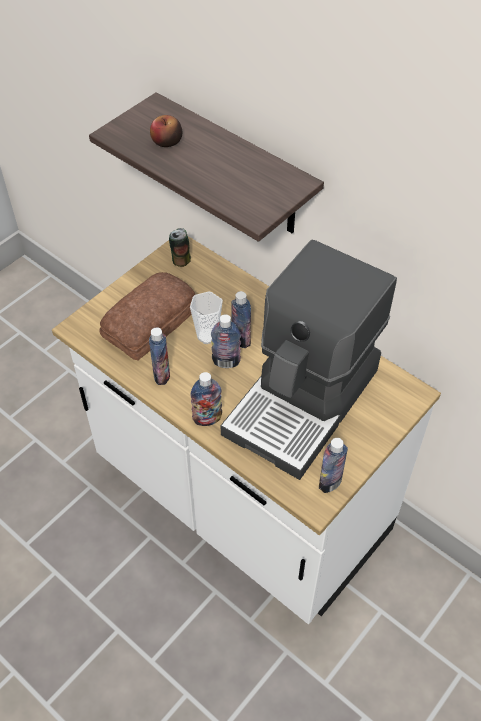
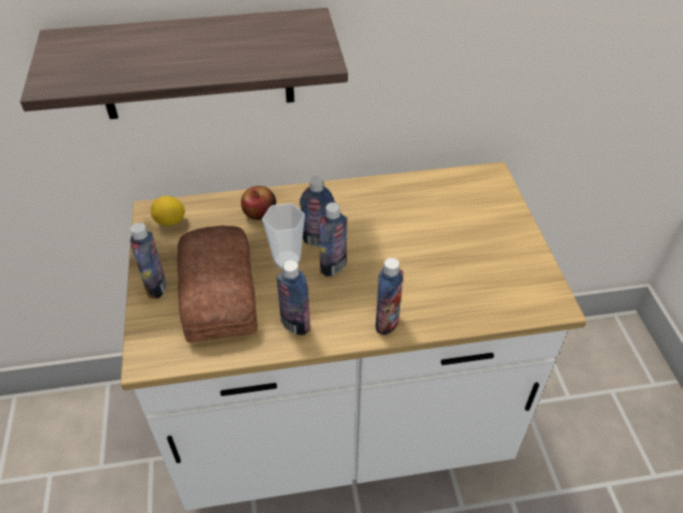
camera: 50 degrees left, 5 degrees down
(166, 142) = (127, 58): apple -> apple (260, 213)
(181, 260) = (170, 222): can -> lemon
(304, 401) = (434, 242): coffee machine -> none
(330, 482) = (539, 281): bottle -> bottle (156, 287)

